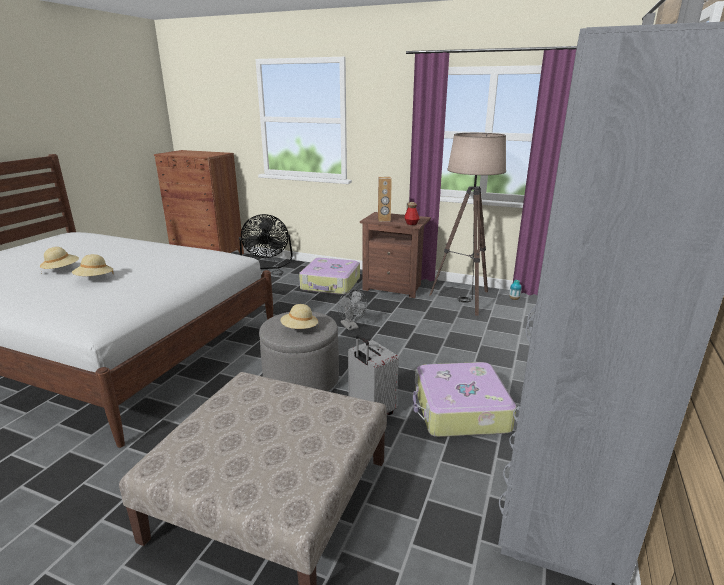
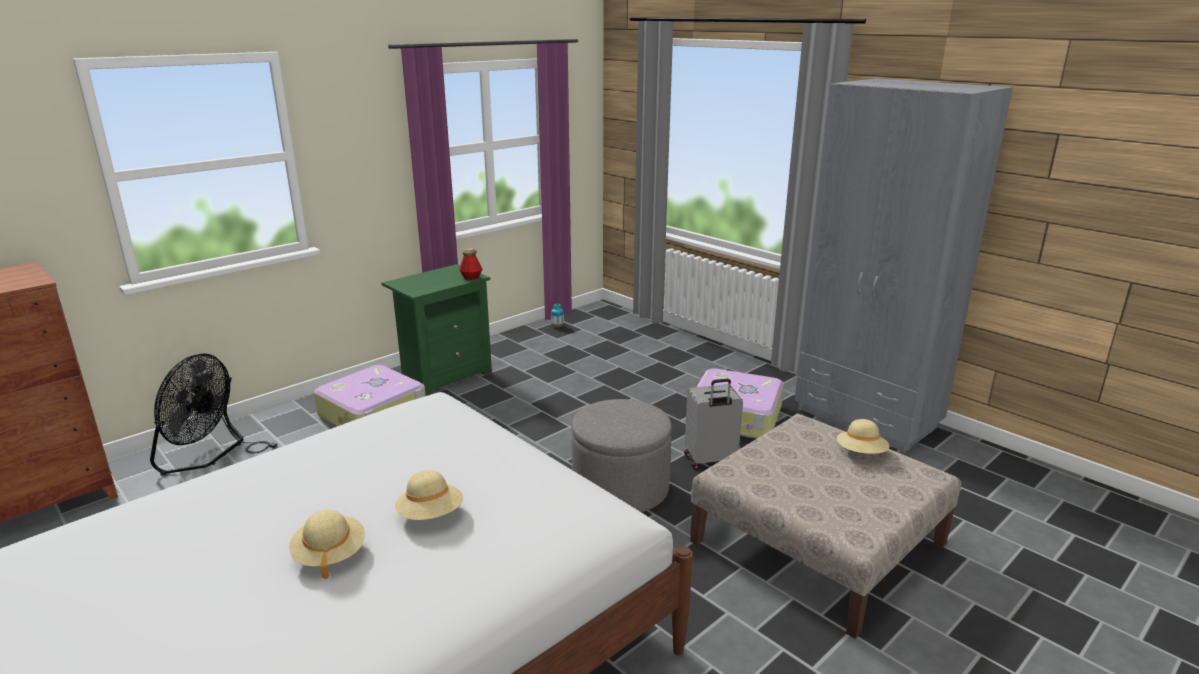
camera: 65 degrees left, 0 degrees up
(299, 329) = (634, 420): beige hat -> beige hat (861, 453)
(351, 327) = (523, 429): grey fan -> none
(384, 220) = (432, 285): brown speaker -> none
(394, 287) = (445, 375): brown nightstand -> green nightstand
(464, 300) = (530, 349): floor lamp -> none

